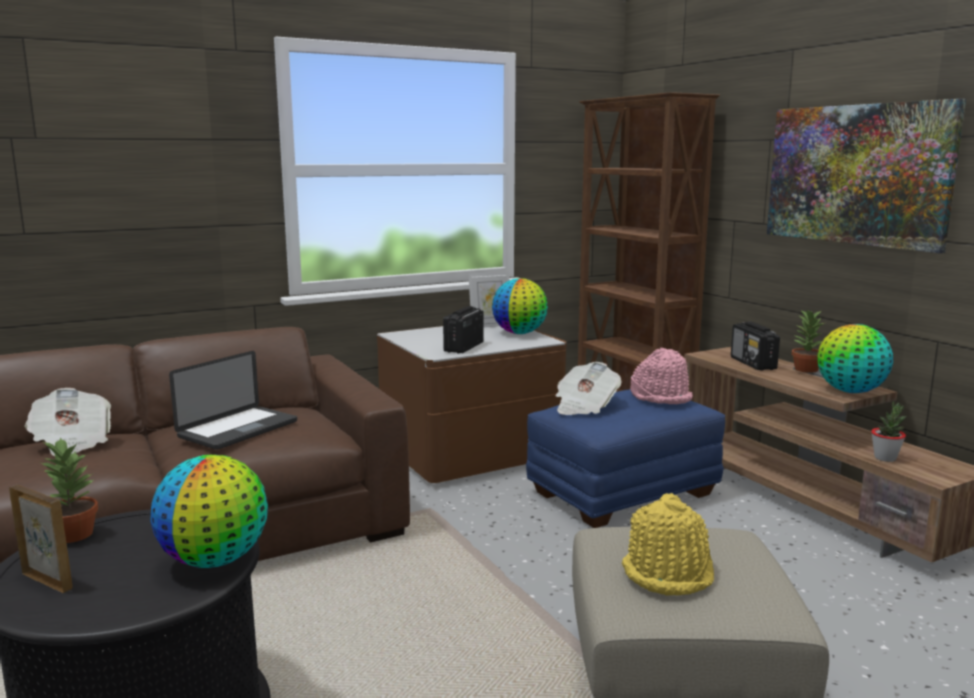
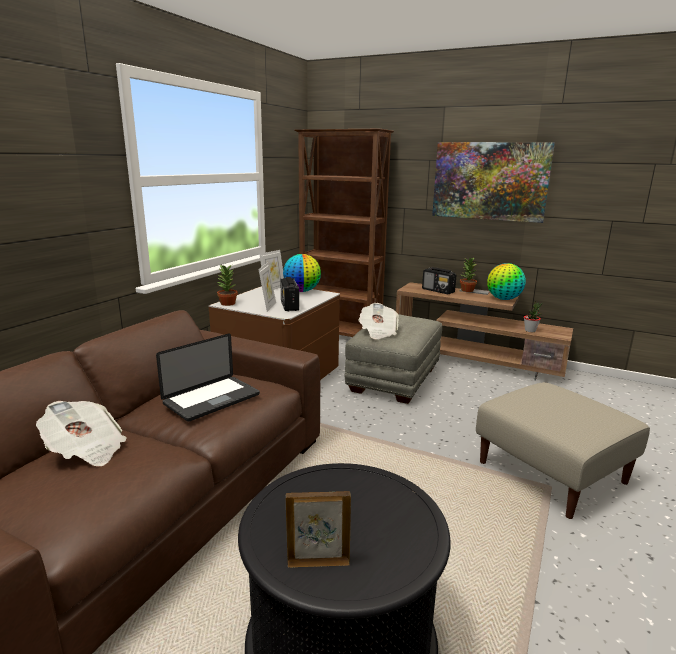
camera: 35 degrees left, 5 degrees up
(73, 534) = (262, 520): potted plant -> potted plant (227, 303)
(215, 560) = (398, 495): globe -> none
(238, 429) = (212, 399): laptop -> laptop turned 45 degrees clockwise
(436, 344) = (268, 307): none -> picture frame
(622, 493) = (393, 379): blue ottoman -> grey ottoman
(661, 397) = (406, 318): pink hat -> none
(668, 572) = (560, 414): yellow hat -> none

